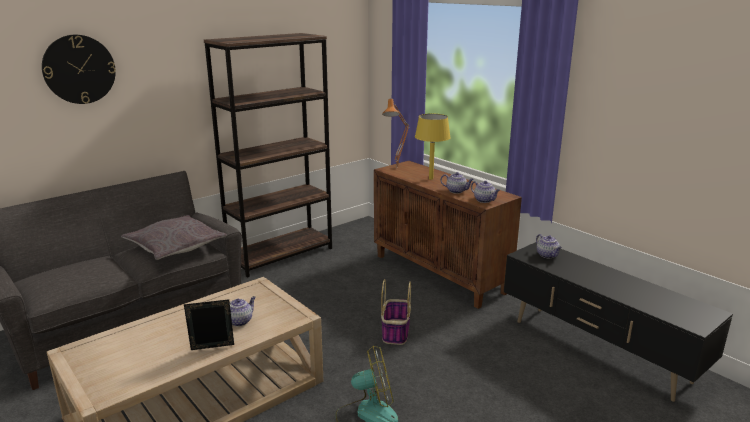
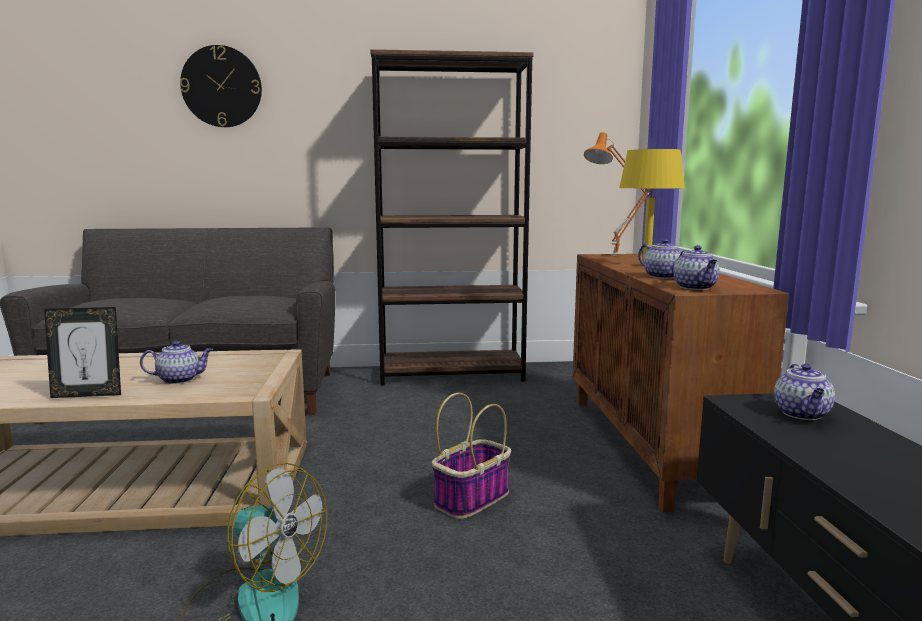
camera: 35 degrees right, 10 degrees down
(175, 246) = (249, 299): grey pillow -> none
(212, 349) = (88, 394): picture frame -> picture frame turned 150 degrees clockwise

